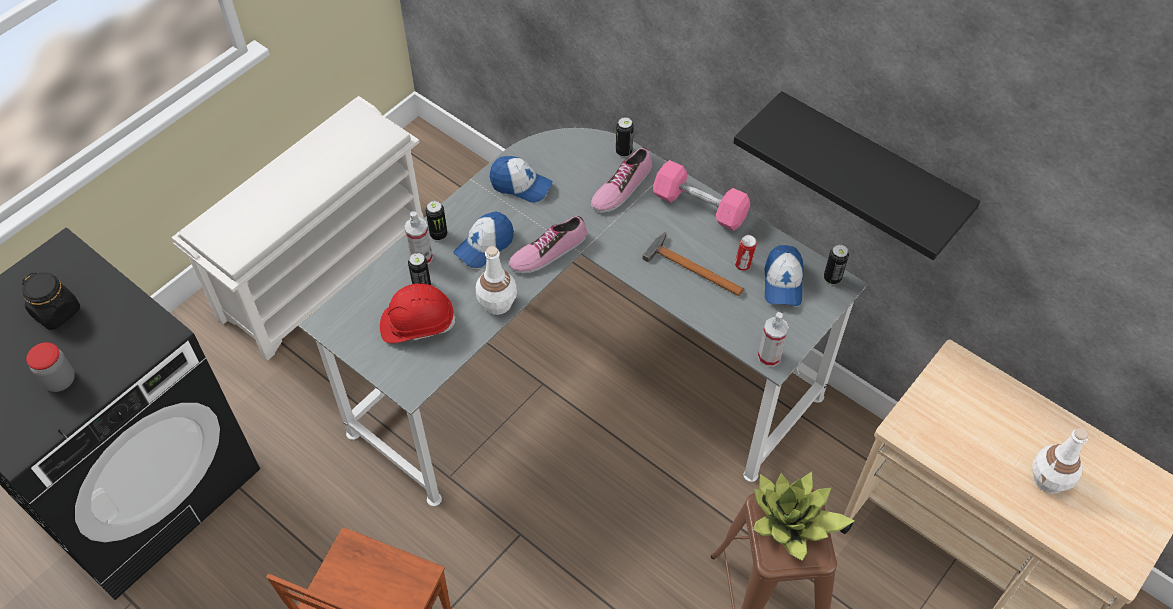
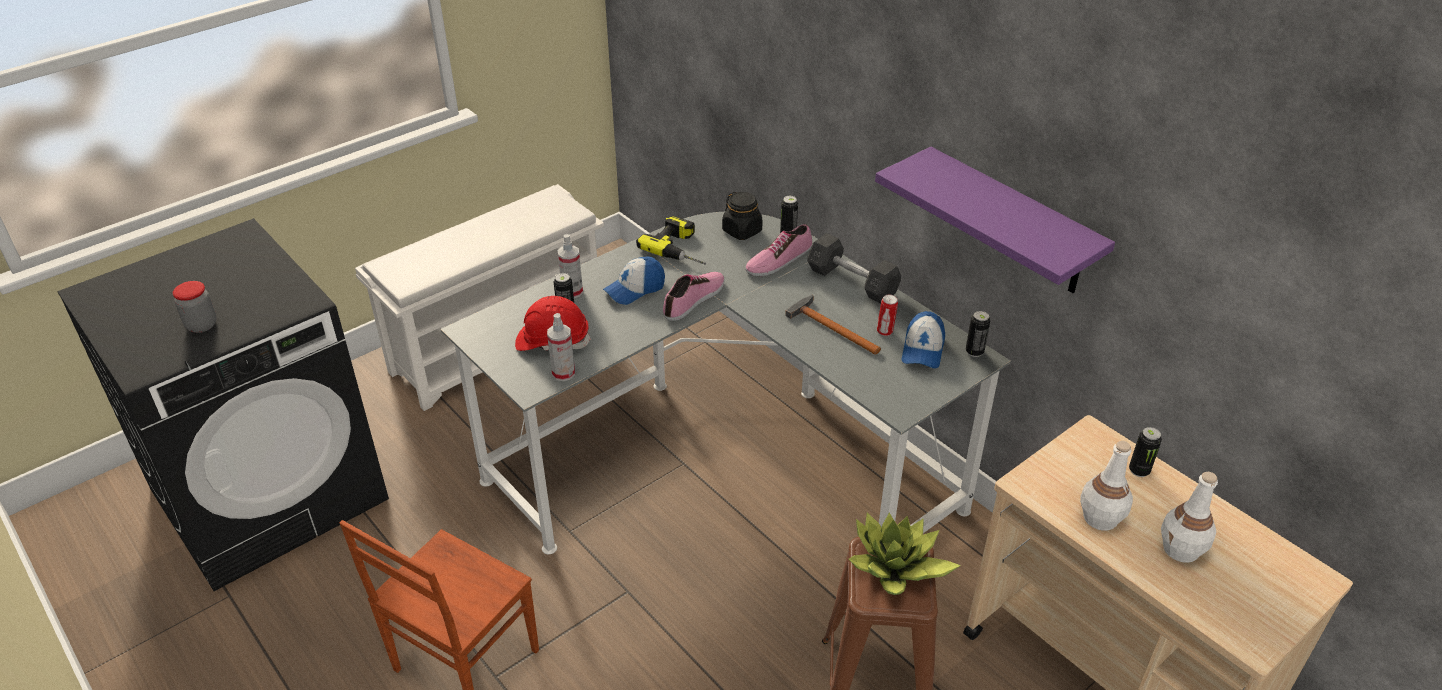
camera: 10 degrees right, 15 degrees down
(57, 312) = (220, 276): black jar -> black jar (742, 231)
(438, 234) = (594, 276): can -> can (1139, 470)
(497, 303) = (634, 334): white bottle -> white bottle (1100, 518)
(520, 185) = (682, 248): cap -> power drill
(548, 251) = (694, 300): shoe -> shoe turned 150 degrees clockwise
(700, 206) = (852, 282): pink dumbbell -> grey dumbbell
(769, 357) = (895, 407): spray bottle -> spray bottle (563, 373)
(870, 169) = (1011, 223): black shelf -> purple shelf

